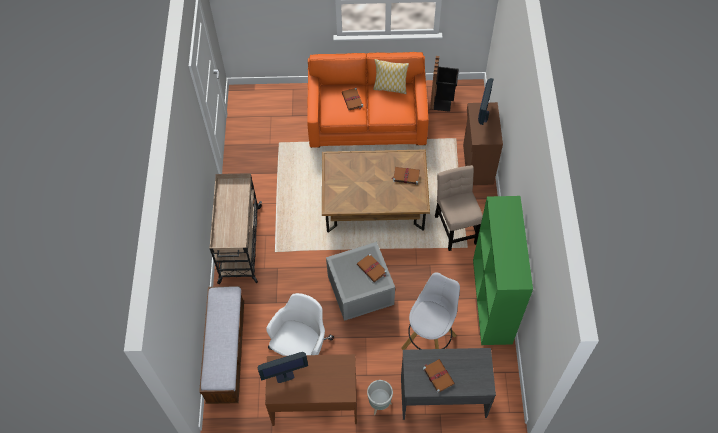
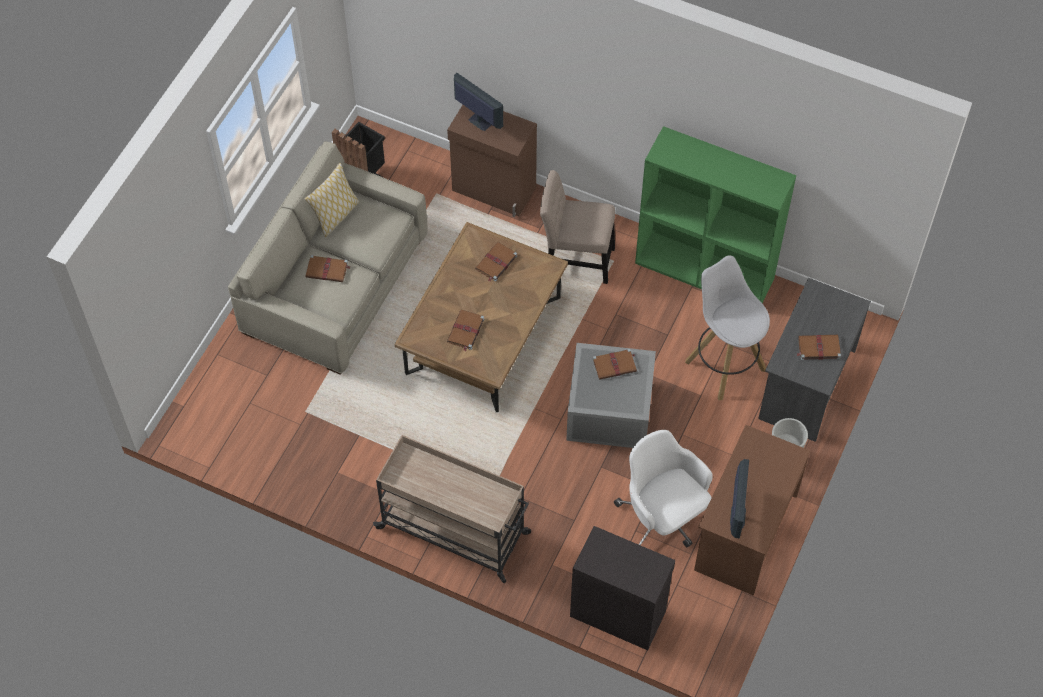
camera: 65 degrees left, 0 degrees up
(226, 352) = (617, 612): bench -> black cabinet
(350, 181) = (465, 331): none -> brown book
(367, 118) = (334, 281): orange sofa -> beige sofa

